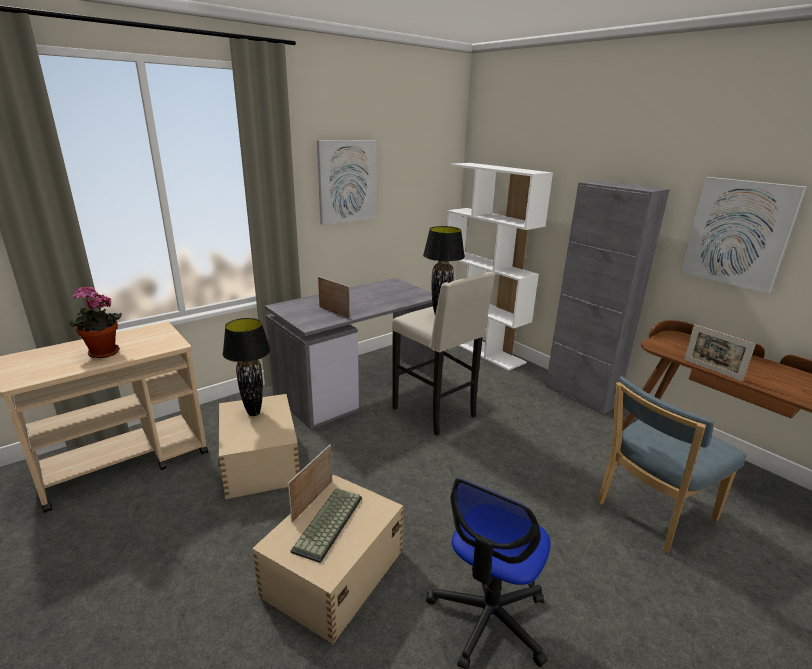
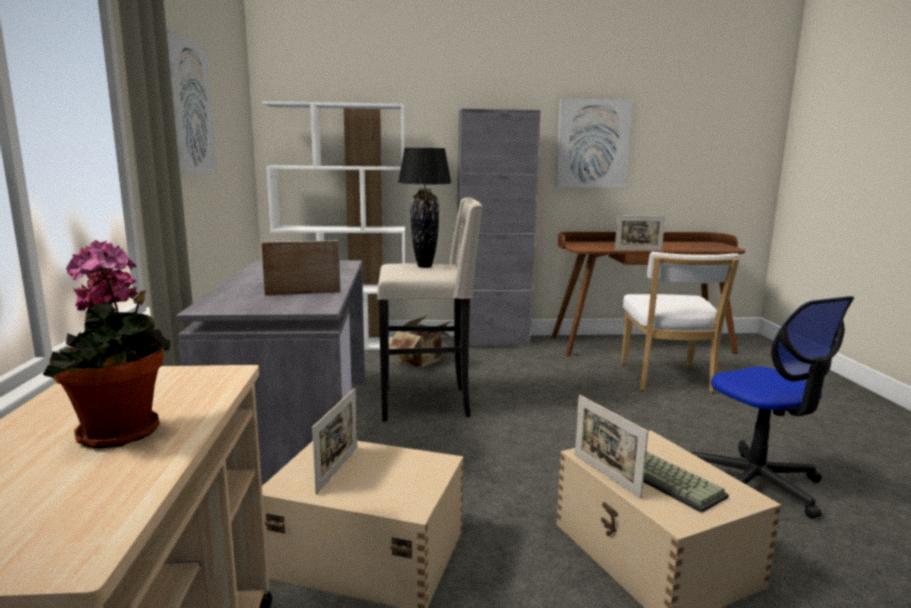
camera: 55 degrees left, 10 degrees down
(254, 413) = (337, 469): black table lamp -> picture frame
(496, 385) = (423, 362): none -> cardboard box
(651, 512) = (667, 380): blue chair -> white chair

